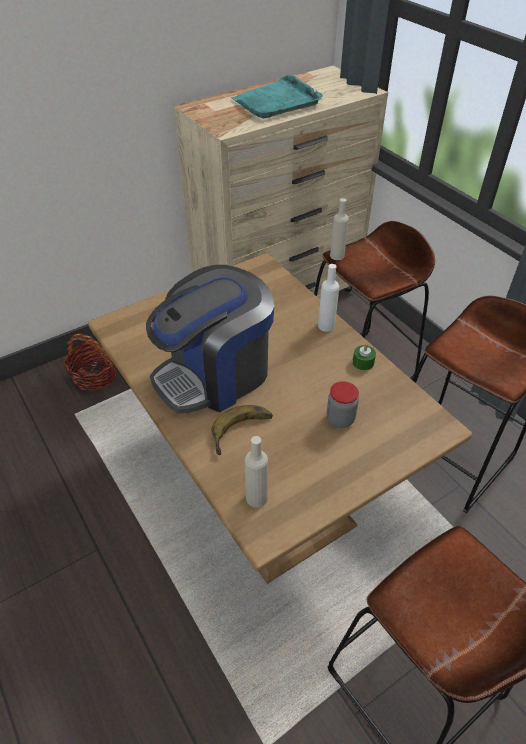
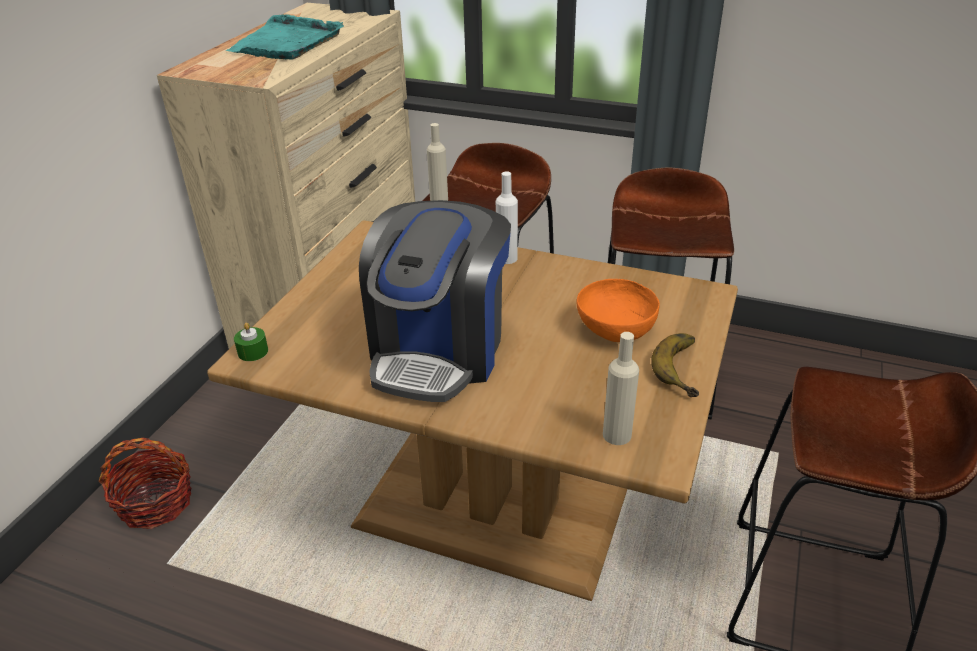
camera: 35 degrees left, 10 degrees down
(243, 433) = (534, 387): banana -> banana (686, 368)
(340, 419) = (615, 329): jar -> orange bowl
(363, 362) = (579, 273): green candle -> green candle (253, 352)

